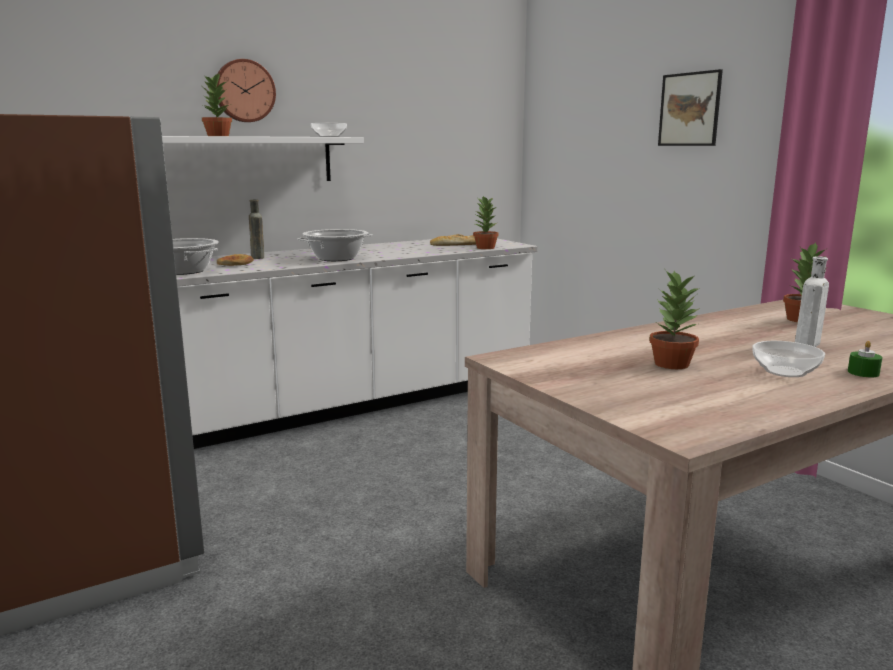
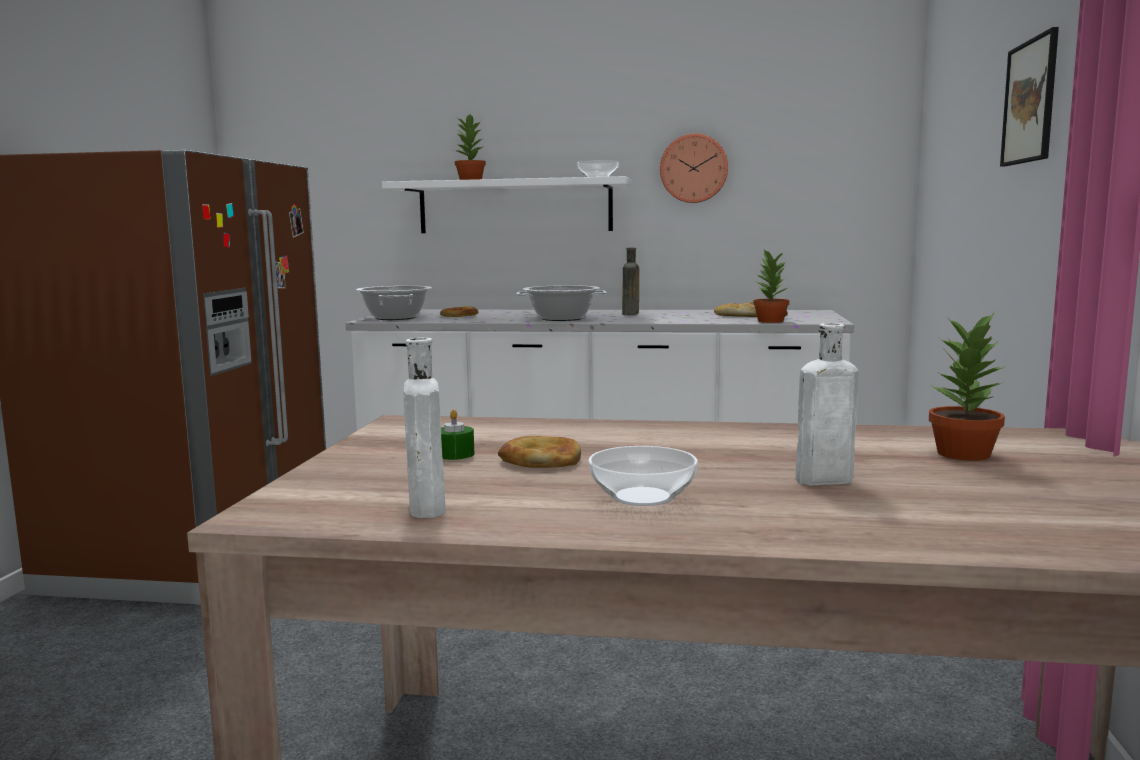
camera: 40 degrees right, 5 degrees down
(244, 91) = (516, 132): wall clock -> wall clock (693, 168)
(258, 257) = (499, 313): brown bottle -> brown bottle (630, 314)
(671, 364) = (541, 459): potted plant -> bread
(731, 404) = (426, 506): none -> white bottle
(863, 373) = (754, 525): green candle -> green candle (455, 454)

